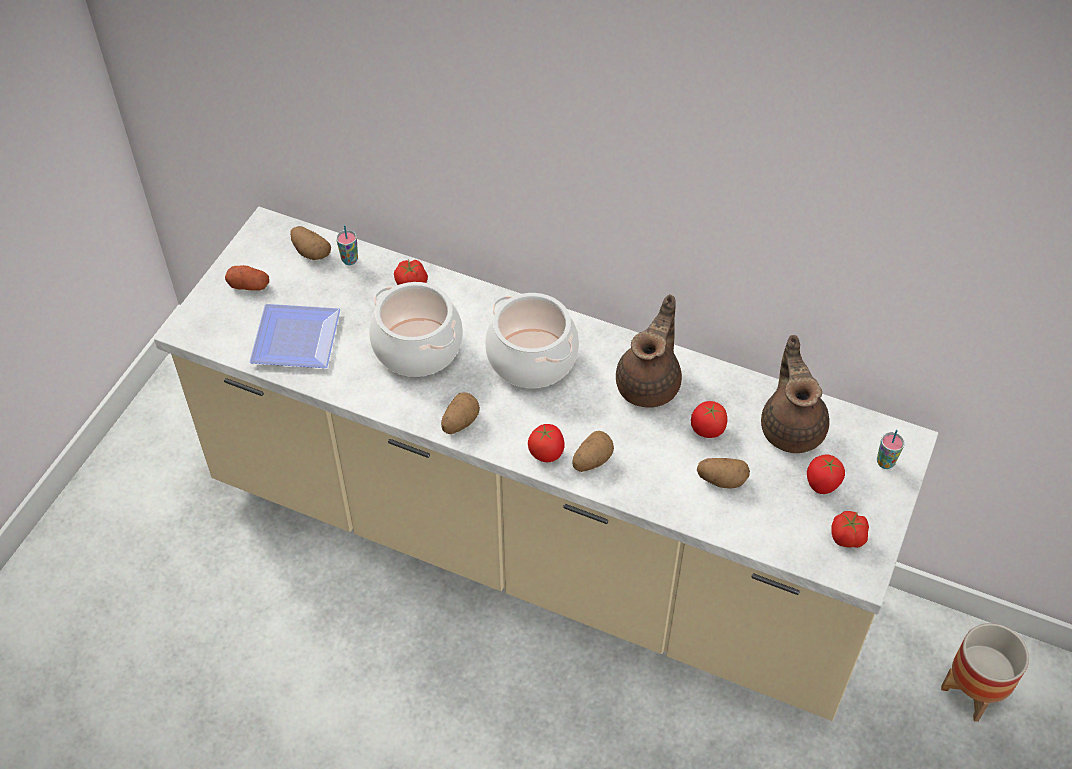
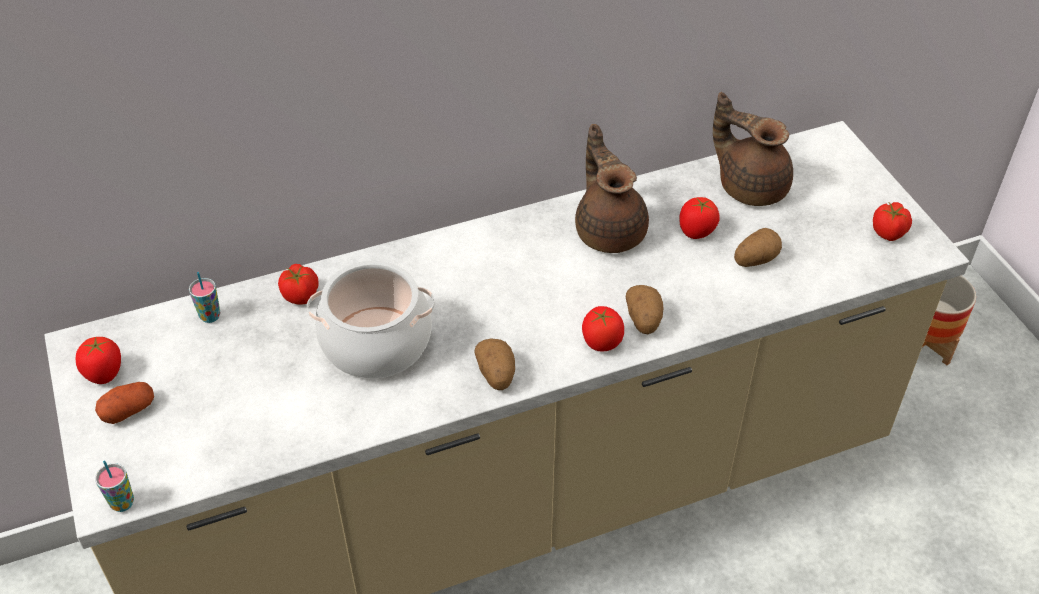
camera: 45 degrees left, 5 degrees down
(294, 337) = (239, 421): plate -> none
(310, 252) = (158, 336): potato -> none
(532, 359) = (490, 278): cooking pot -> none
(822, 484) = (823, 209): tomato -> tomato (104, 374)
(885, 462) = (840, 164): cup -> cup (122, 503)

